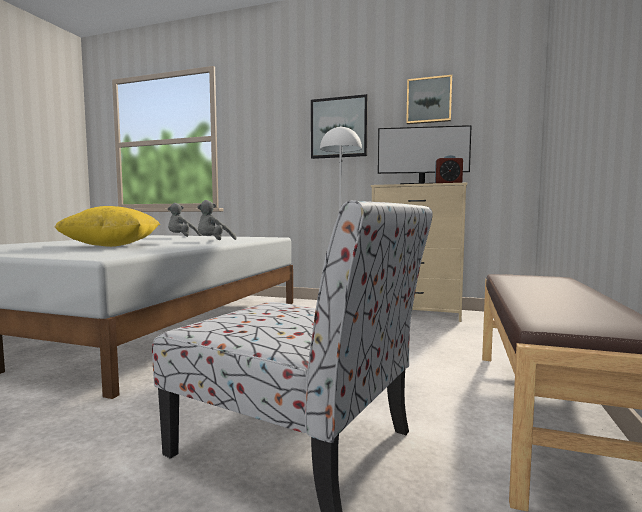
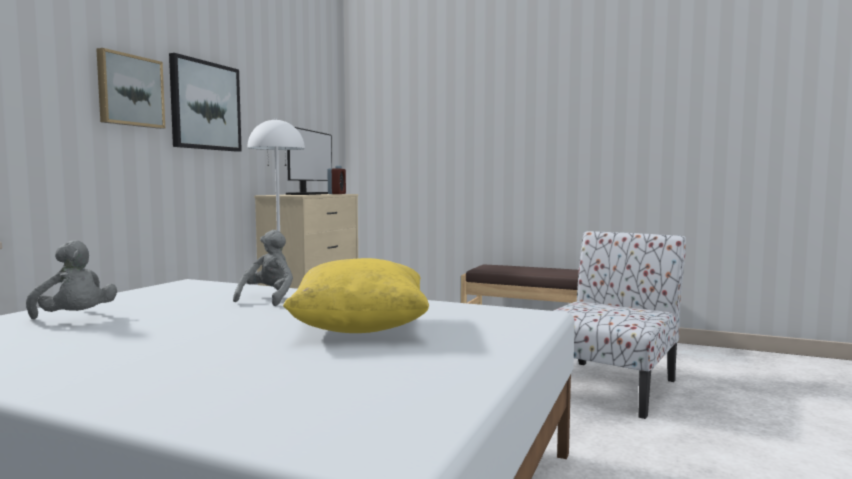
camera: 85 degrees left, 0 degrees up
(213, 241) = (268, 299): grey plush toy -> grey plush toy turned 120 degrees counterclockwise
(429, 100) = (284, 95): picture -> picture (129, 91)

